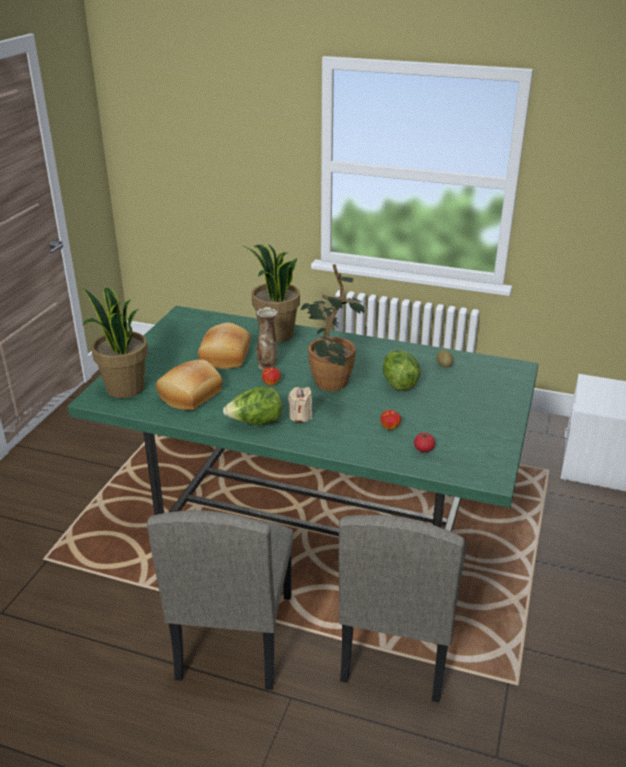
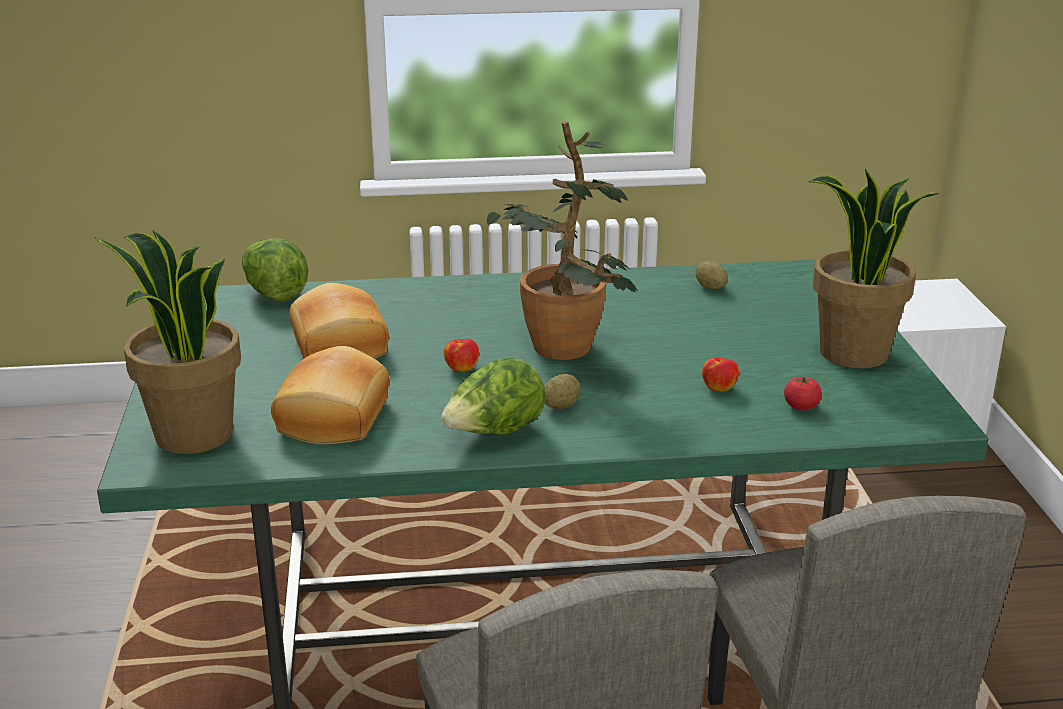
camera: 25 degrees left, 5 degrees down
(267, 366) = (430, 345): vase -> none
(276, 334) = (398, 297): potted plant -> potted plant (853, 354)
(300, 416) = (561, 406): beige candle -> potato
(398, 383) = (668, 325): lettuce -> lettuce (274, 294)

